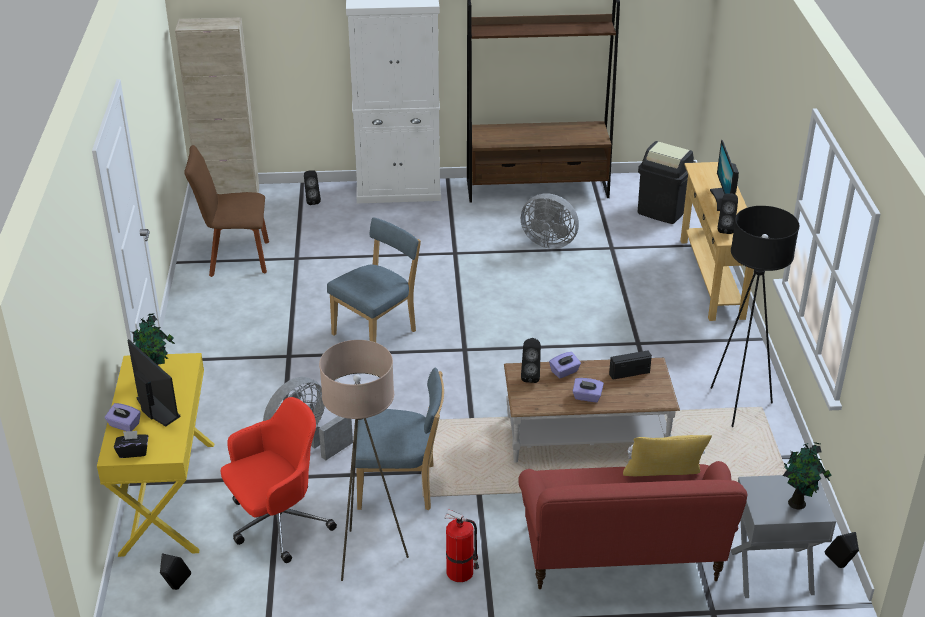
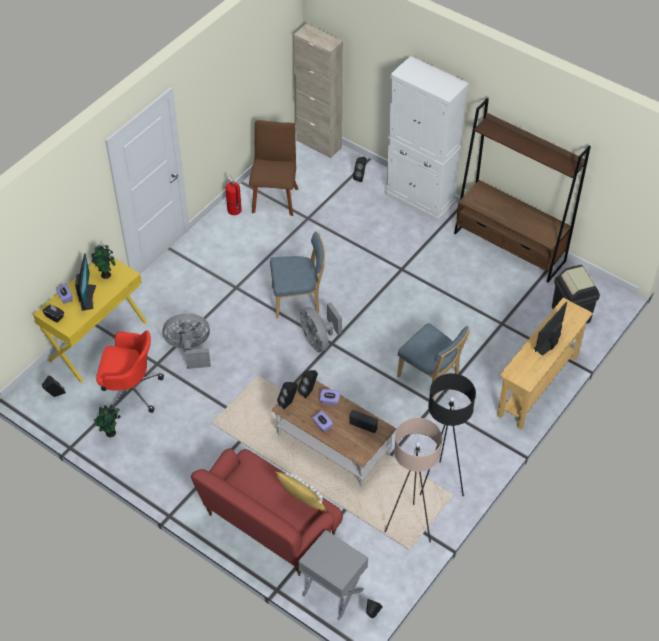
camera: 40 degrees right, 15 degrees up
(235, 258) = (275, 198): brown chair -> brown chair turned 60 degrees clockwise
(367, 556) = (151, 438): beige floor lamp -> beige floor lamp (409, 526)
(401, 487) = (207, 410): blue chair -> blue chair (430, 377)
(461, 572) = (184, 479): fire extinguisher -> fire extinguisher (235, 210)
(548, 241) = (468, 294): grey fan -> grey fan (318, 340)
(726, 229) = (521, 366): black speaker -> black speaker (288, 403)
(798, 504) = (335, 566): potted plant -> potted plant (111, 434)

